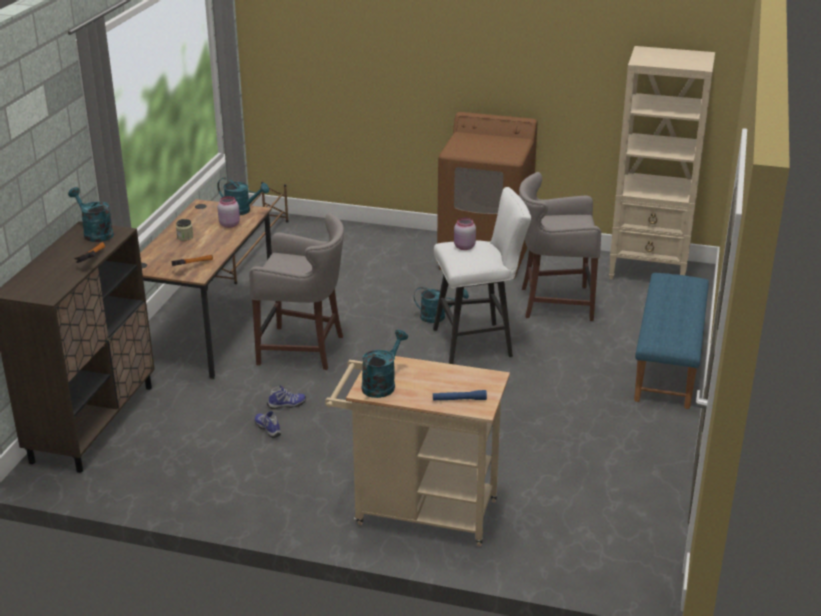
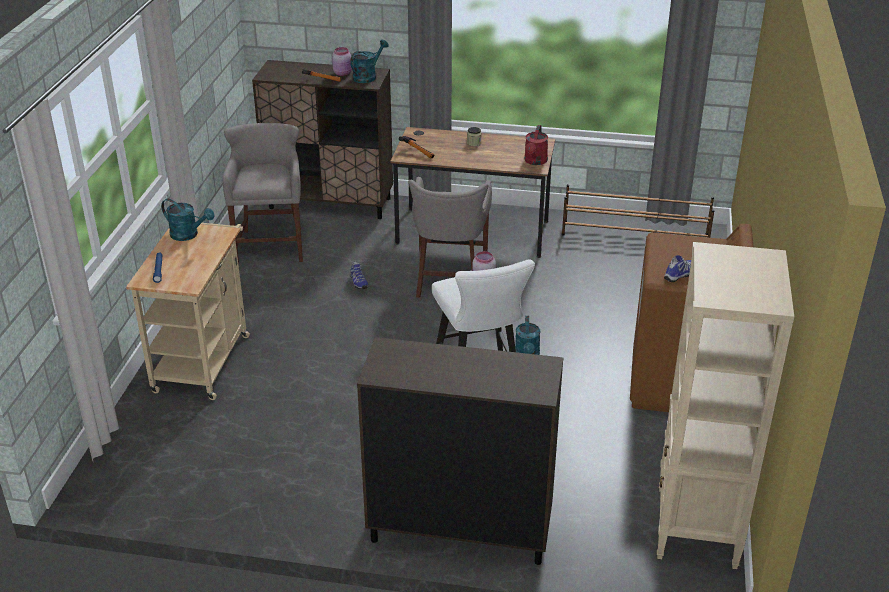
camera: 85 degrees right, 5 degrees up
(229, 224) = (504, 159): pink jar -> pink jar (343, 73)
(242, 211) = (535, 161): turquoise watering can -> red watering can
(268, 428) = (323, 277): shoe -> shoe (680, 275)
(553, 303) = (581, 439): grey stool -> grey stool (271, 244)
(669, 363) = (459, 530): blue bench -> brown cabinet

